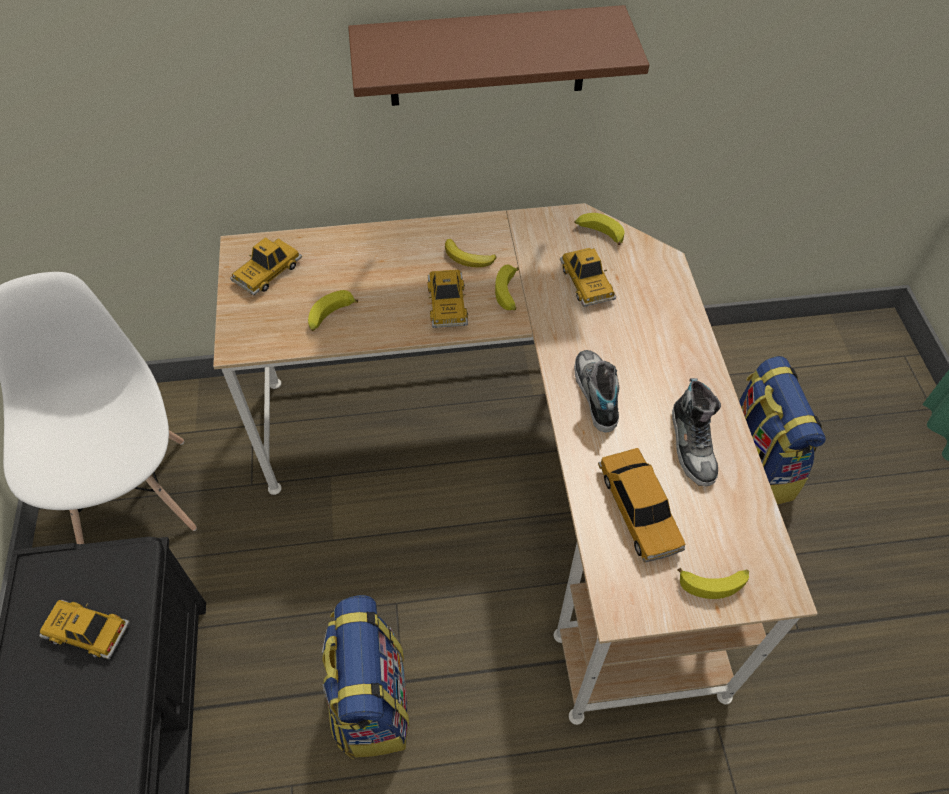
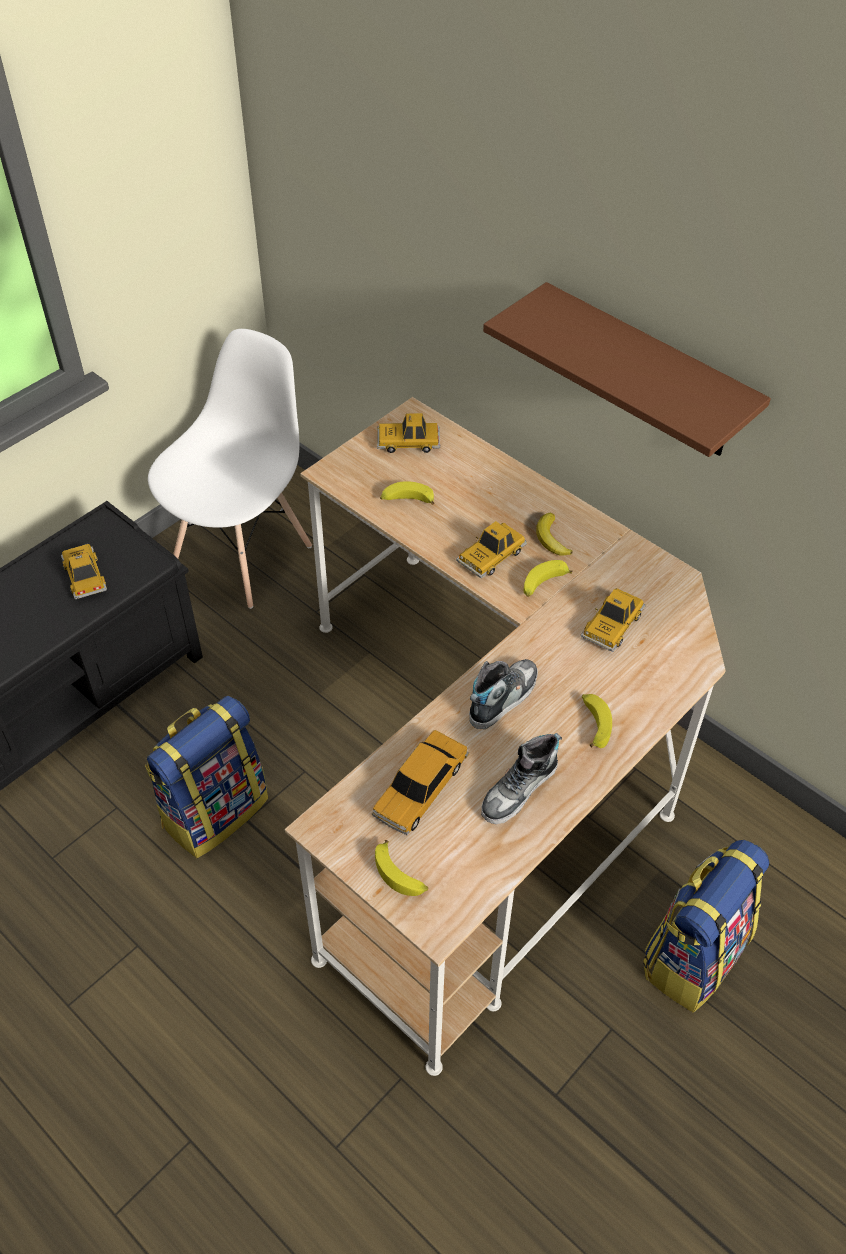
camera: 50 degrees right, 5 degrees down
(598, 233) = (676, 601): banana -> banana (593, 723)

